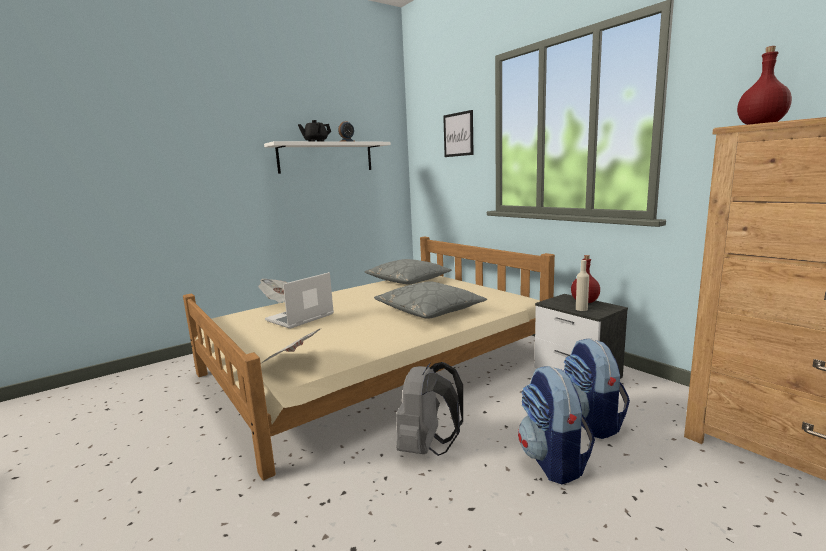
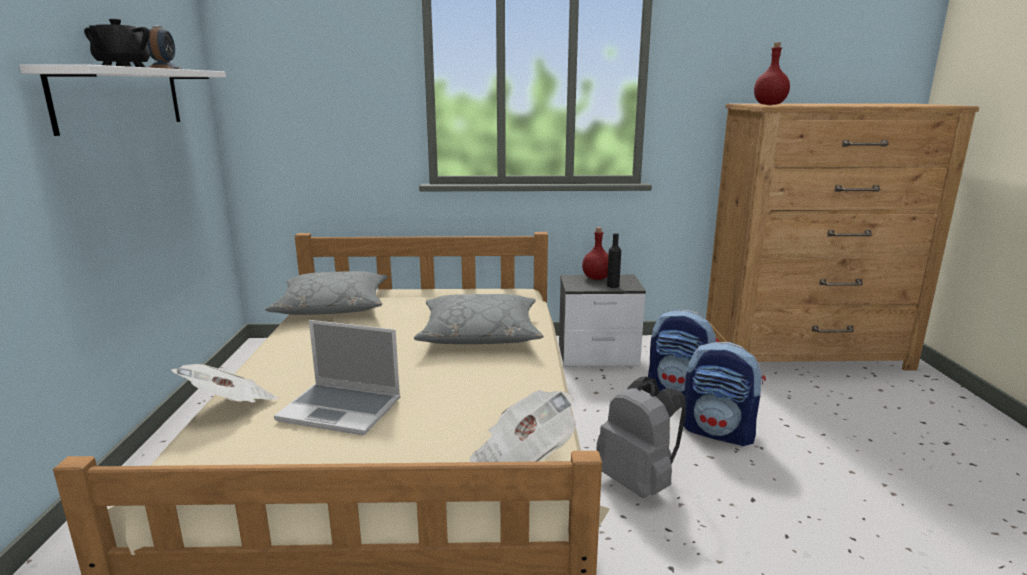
camera: 55 degrees left, 5 degrees up
(300, 318) = (342, 410): laptop -> laptop turned 60 degrees counterclockwise
(458, 134) = (346, 69): picture -> none
(581, 309) = (613, 286): beige bottle -> black bottle

